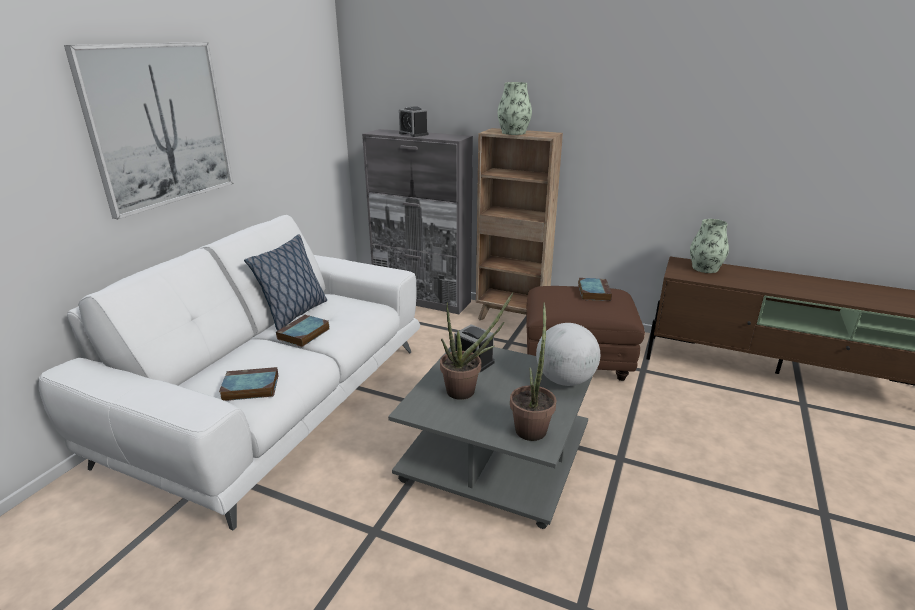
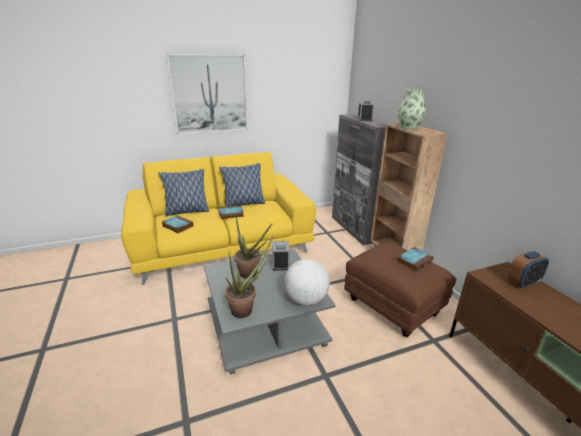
camera: 45 degrees right, 0 degrees up
(219, 363) = (186, 212): none -> pillow
(275, 401) = (222, 245): white sofa -> yellow sofa
(705, 268) = (523, 283): vase -> alarm clock

